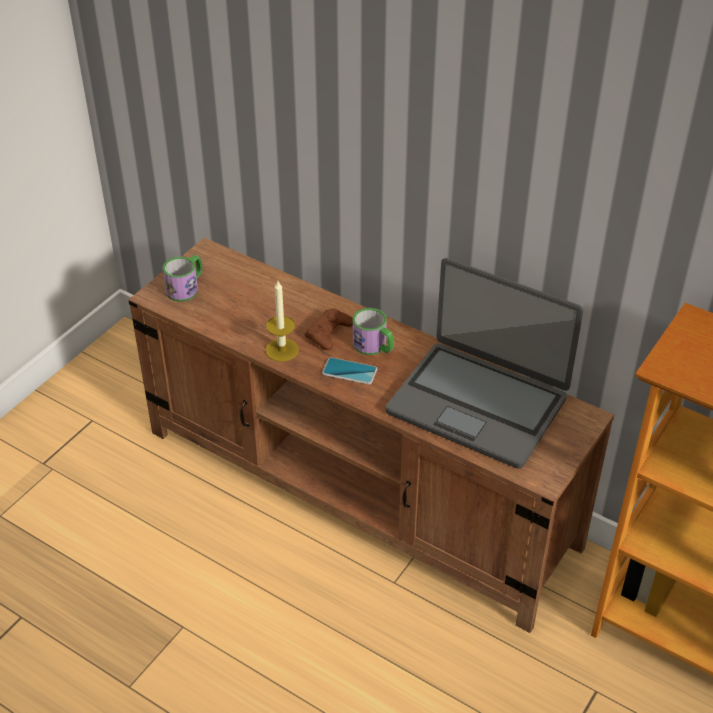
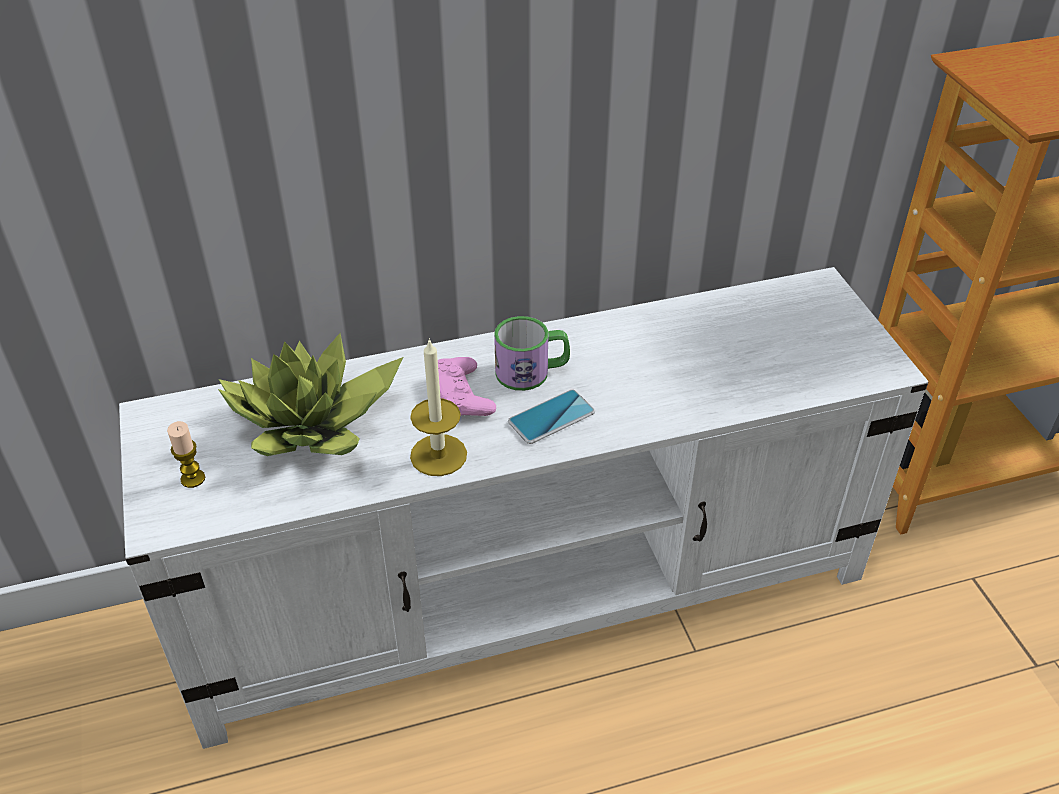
camera: 50 degrees left, 0 degrees up
(186, 287) = (193, 479): mug -> candle
(256, 300) = (313, 424): none -> potted plant
(329, 333) = (461, 395): brown game controller -> pink game controller
(359, 489) = (531, 590): brown tv stand -> white tv stand
(478, 404) = (721, 347): laptop -> none

